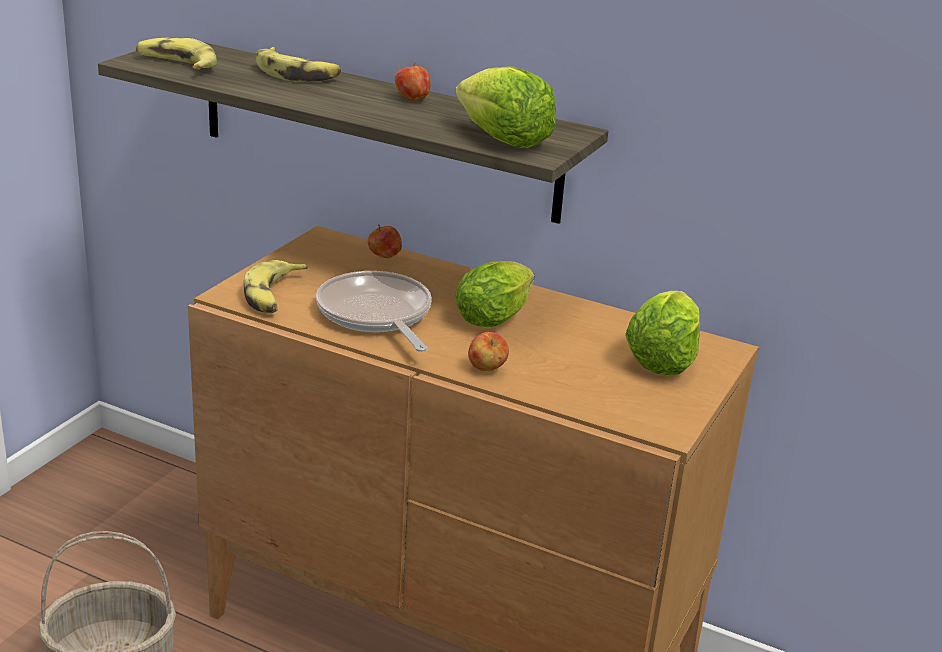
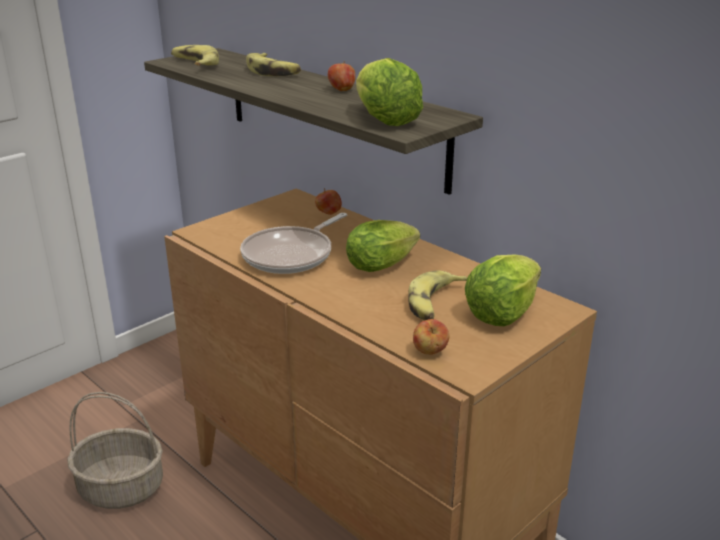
camera: 20 degrees right, 0 degrees up
(273, 296) = (227, 234): banana -> banana (434, 303)
(376, 315) = (291, 255): frying pan -> frying pan turned 135 degrees counterclockwise
(487, 369) = (348, 304): apple -> apple (429, 352)

